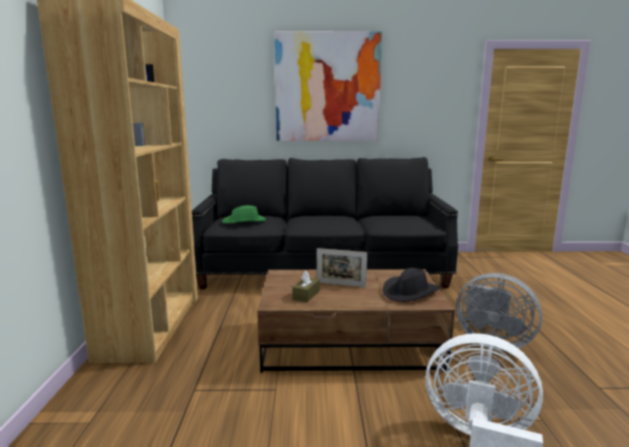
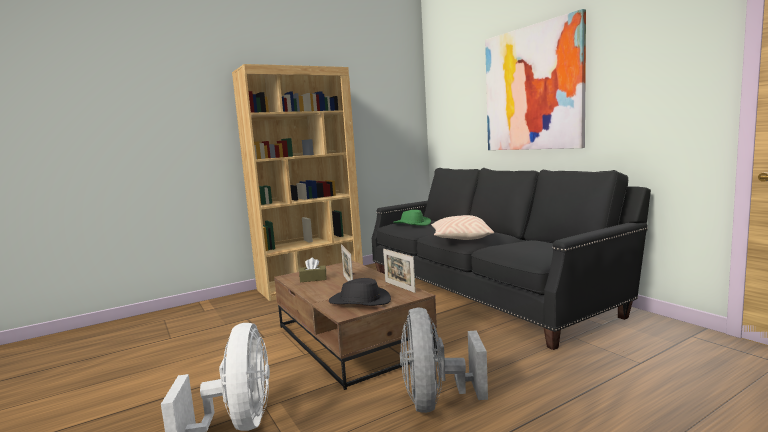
camera: 60 degrees right, 5 degrees down
(337, 224) = (460, 238): none -> beige pillow
(389, 273) = (399, 287): none -> picture frame

